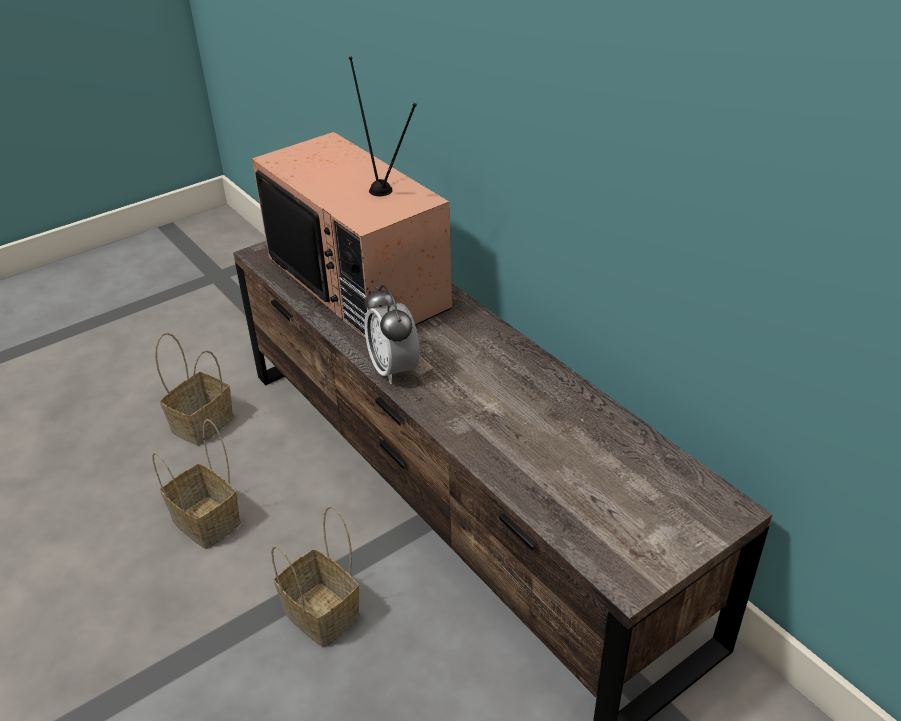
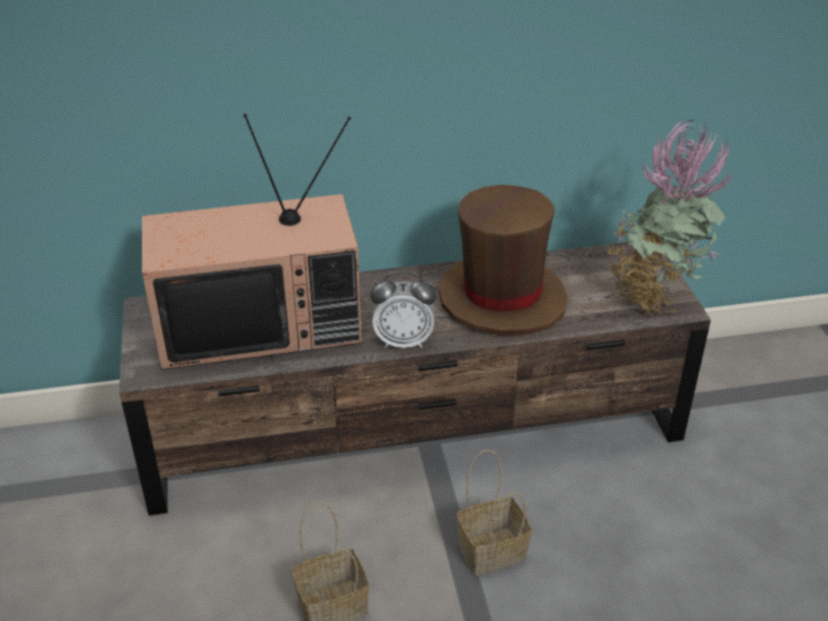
camera: 65 degrees left, 0 degrees up
(202, 425) = (187, 579): basket -> none
(517, 413) = (501, 298): none -> brown hat
(633, 542) = (653, 295): none -> potted plant

